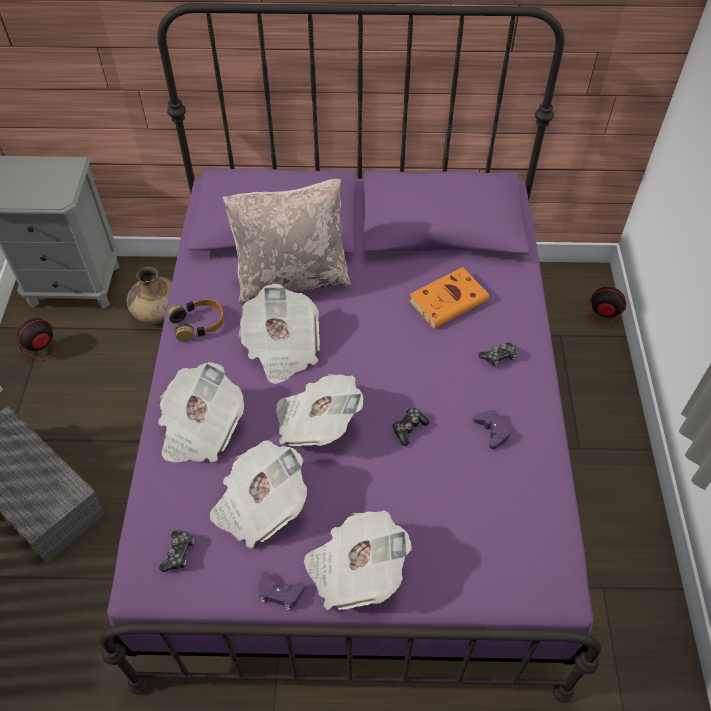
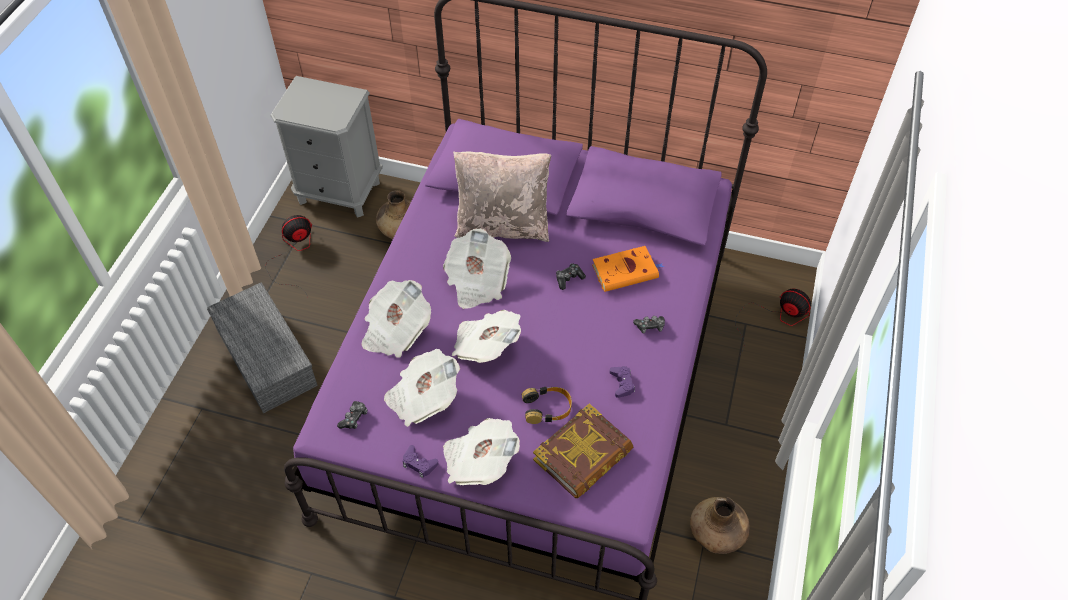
camera: 15 degrees right, 0 degrees up
(198, 323) = (417, 248): headphones -> headphones (547, 408)
(409, 428) = (556, 366): game controller -> game controller (569, 278)
(478, 530) = (583, 455): none -> book
(613, 576) = (716, 535): none -> brown vase

